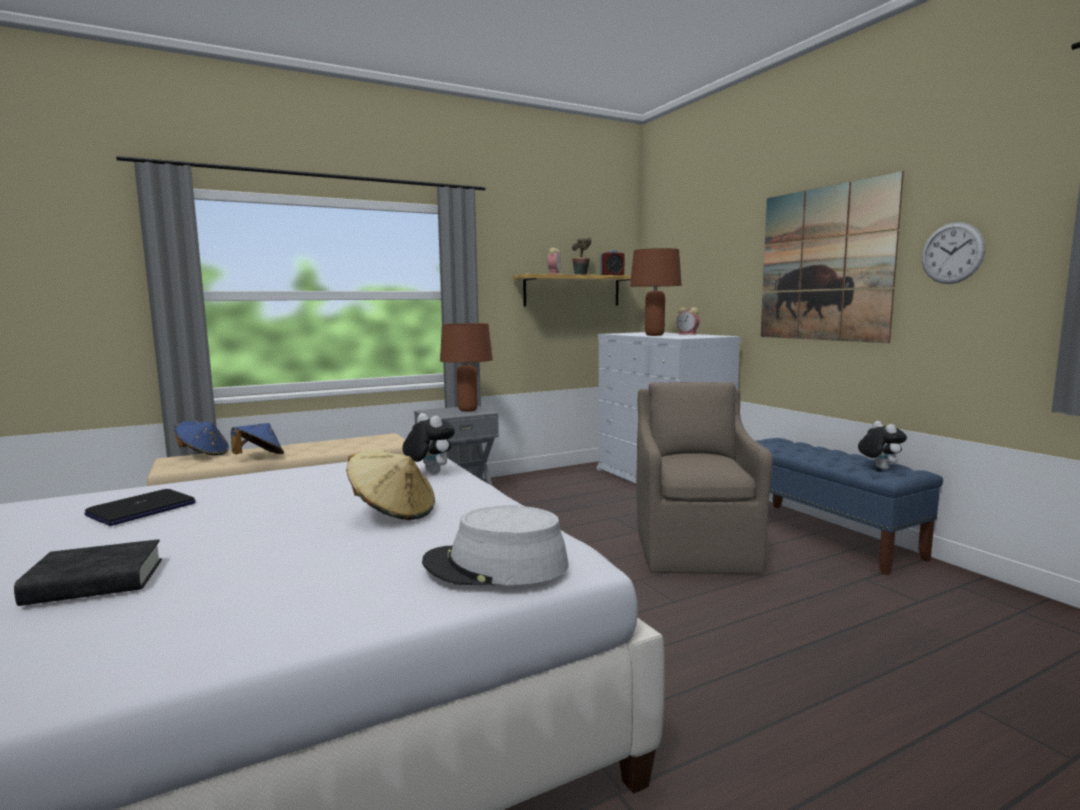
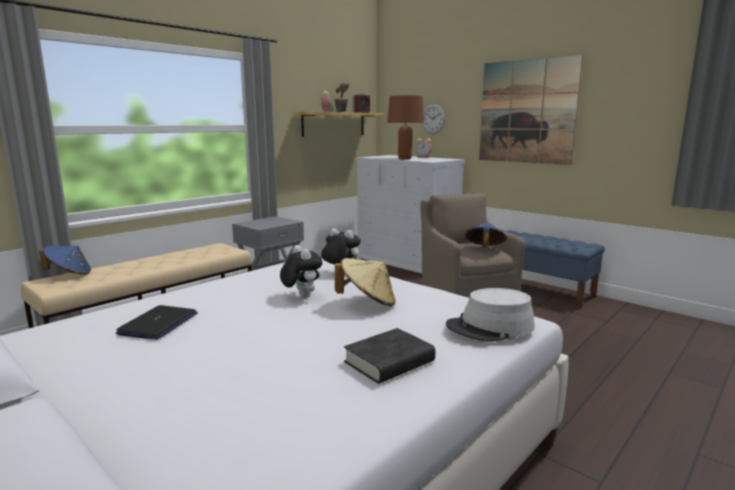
camera: 20 degrees left, 5 degrees up
(95, 582) = (234, 379): black book -> black book (389, 362)
(258, 457) = (129, 272): blue hat -> blue hat (484, 248)
(468, 410) = (277, 221): brown table lamp -> none
(879, 468) = (571, 244): plush toy -> plush toy (301, 296)
(952, 253) = (612, 109): wall clock -> wall clock (433, 119)

